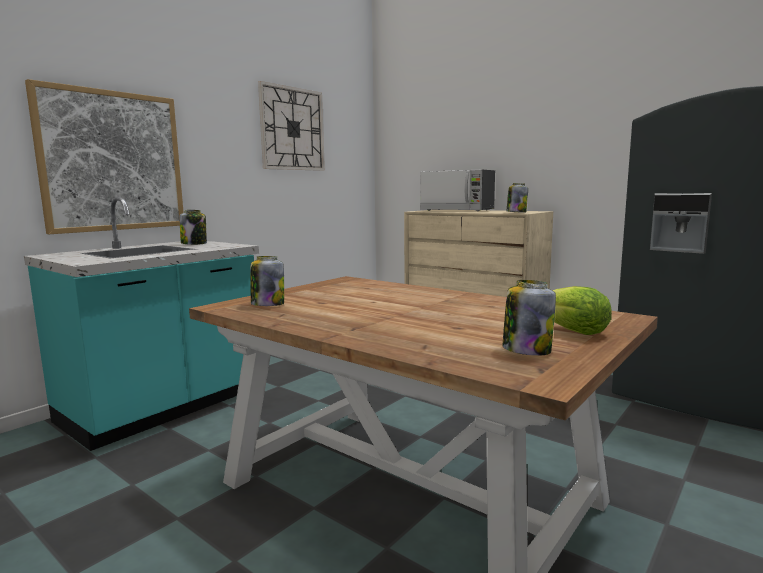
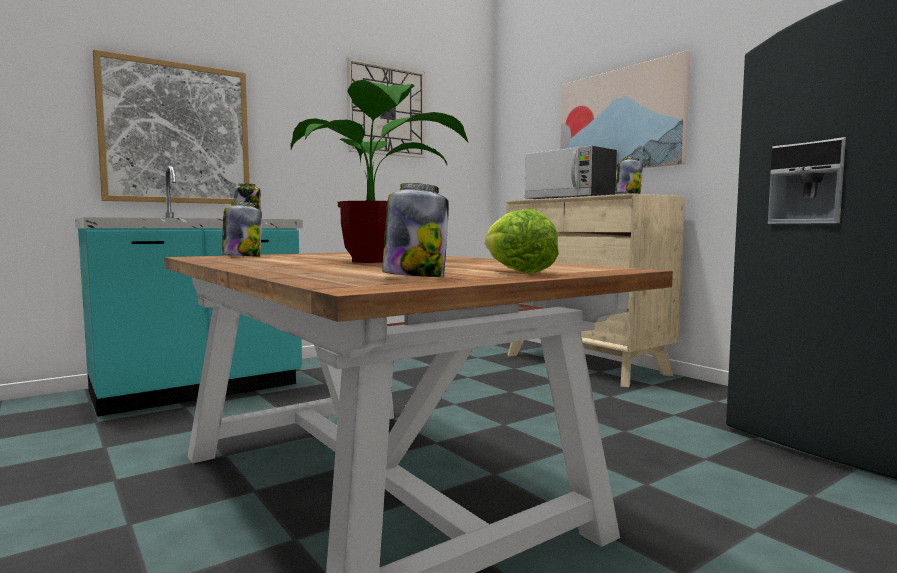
camera: 15 degrees right, 5 degrees down
(413, 311) = (376, 262): none -> potted plant
(496, 146) = (620, 121): none -> picture

